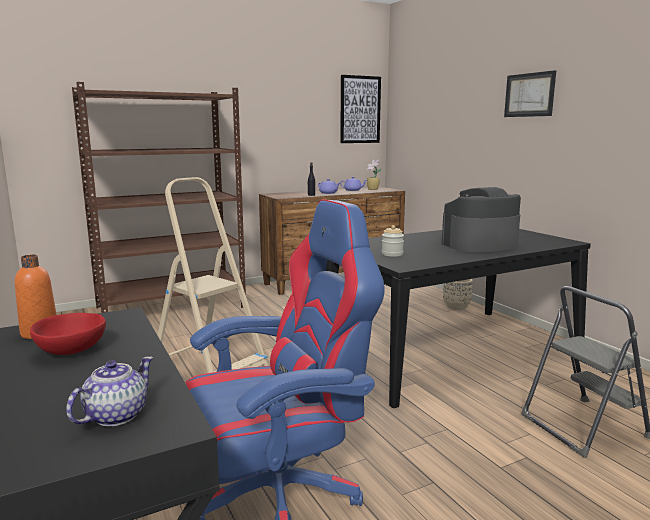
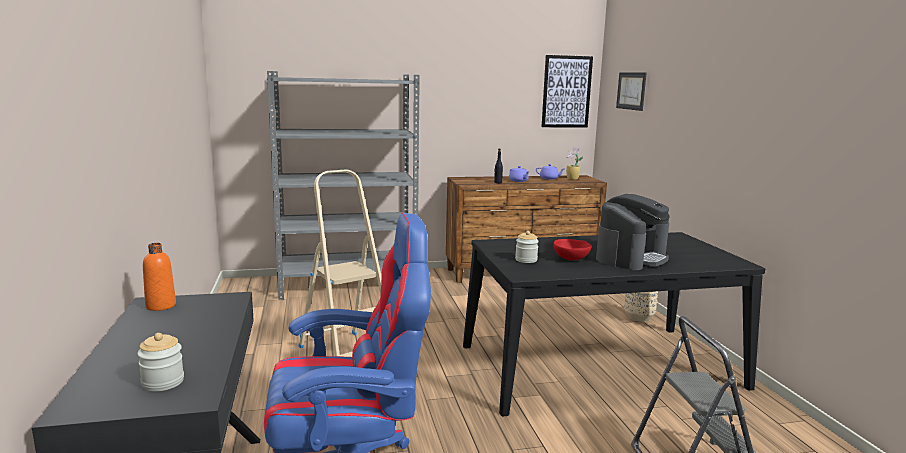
camera: 15 degrees right, 0 degrees up
(71, 351) = (171, 325): red bowl -> red bowl (571, 259)
(115, 416) = (163, 382): teapot -> jar
(171, 307) = (347, 284): brown bookcase -> grey bookcase
(479, 245) = (631, 257): coffee machine -> coffee machine turned 135 degrees clockwise
(529, 95) = (725, 92): picture -> picture (631, 91)

